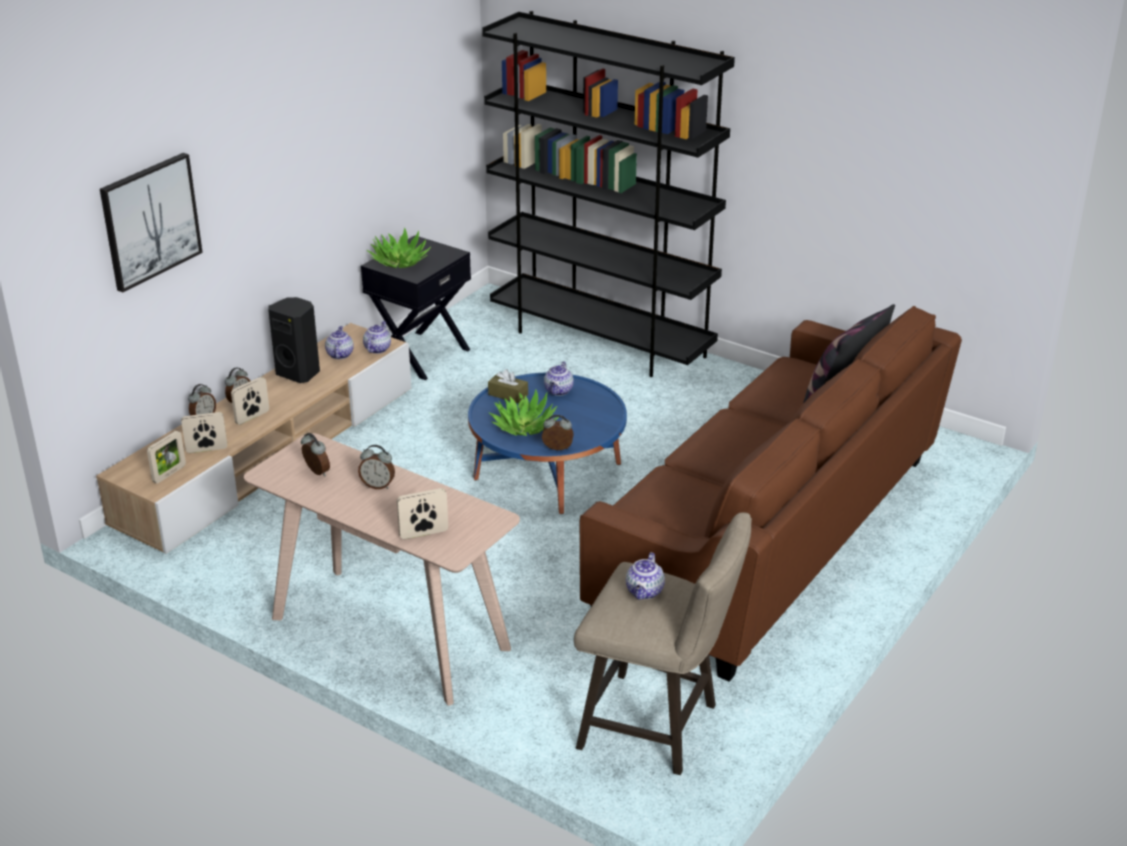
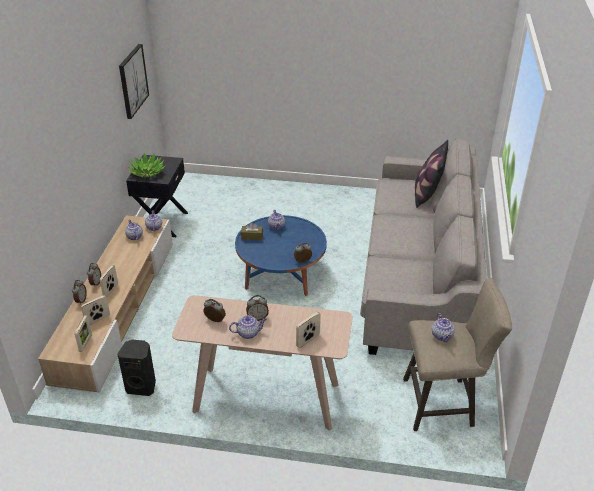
camera: 25 degrees left, 5 degrees up
(150, 221) = (37, 188): picture -> picture (132, 81)
(299, 373) = (118, 254): black speaker -> black speaker (142, 386)
(348, 501) = (248, 333): none -> teapot
(524, 426) = (274, 253): potted plant -> none
(601, 341) = (255, 190): black bookcase -> none
(769, 538) = (417, 277): brown sofa -> grey sofa

